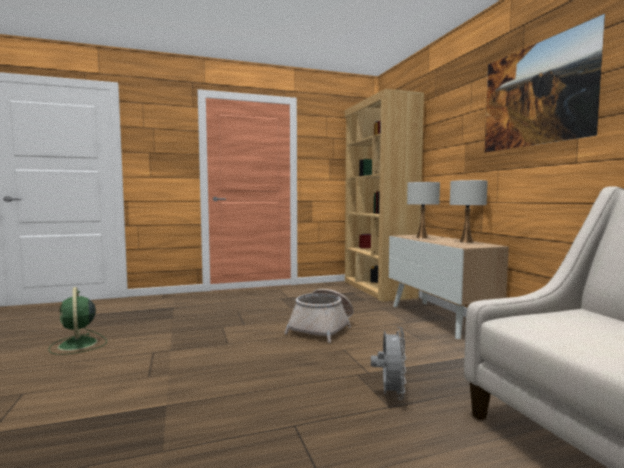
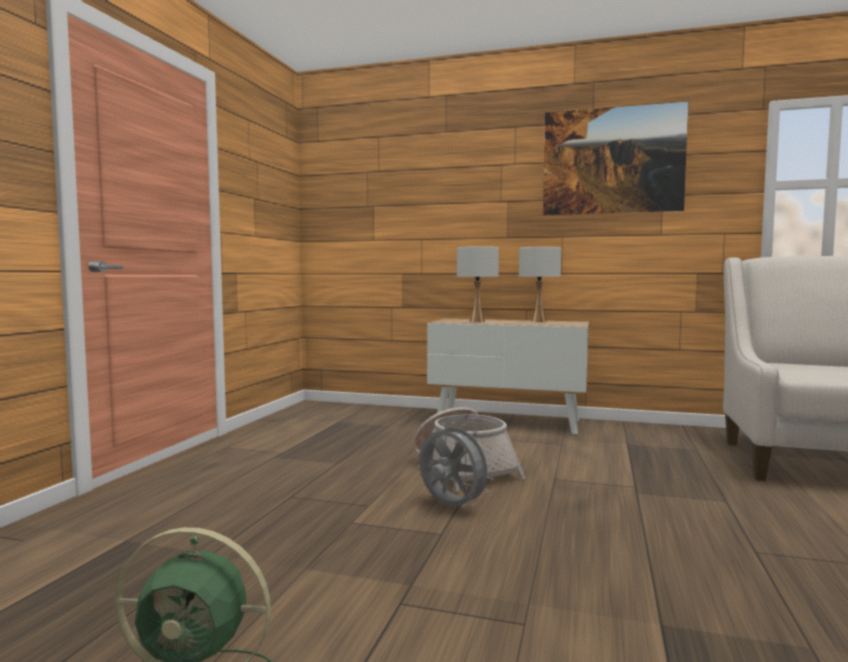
camera: 55 degrees left, 0 degrees up
(377, 289) = (355, 411): brown bookcase -> none
(390, 394) = (697, 493): grey fan -> grey fan (451, 507)

